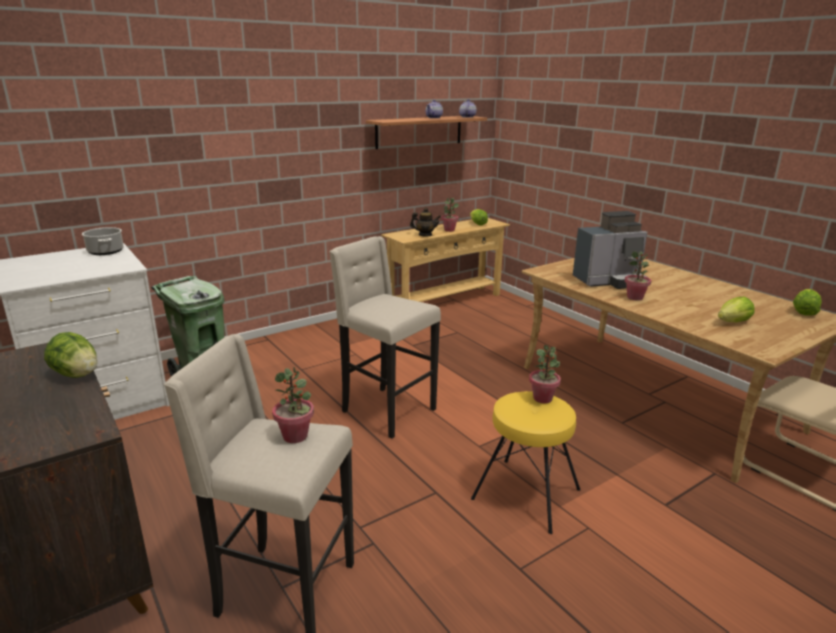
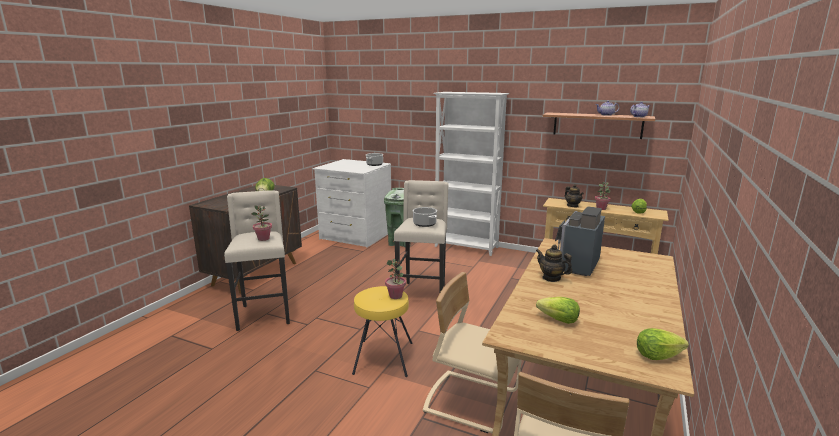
camera: 60 degrees right, 5 degrees down
(294, 338) = (466, 247): none -> white bookcase
(396, 305) = (424, 224): none -> cooking pot
(609, 281) = (575, 265): coffee machine -> coffee machine turned 75 degrees clockwise
(635, 297) = (551, 278): potted plant -> teapot
(648, 462) = (471, 401): none -> beige chair

